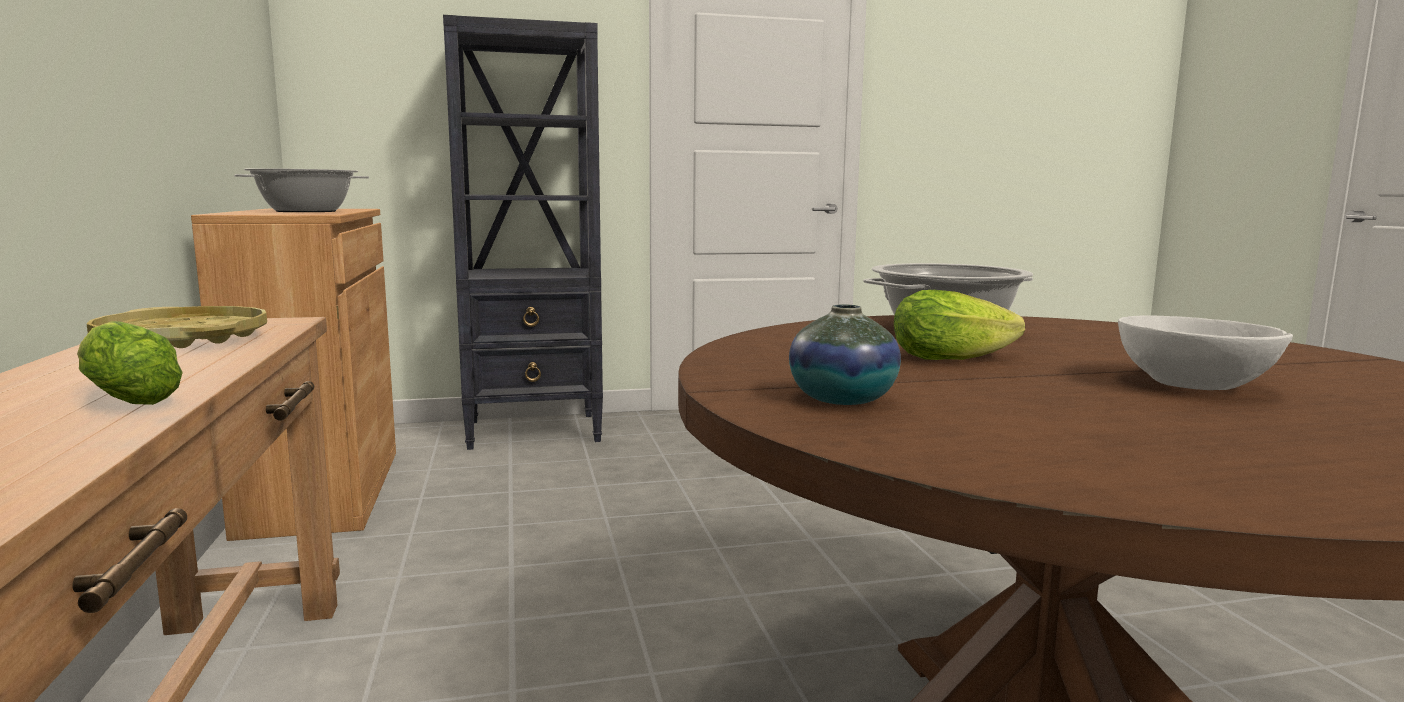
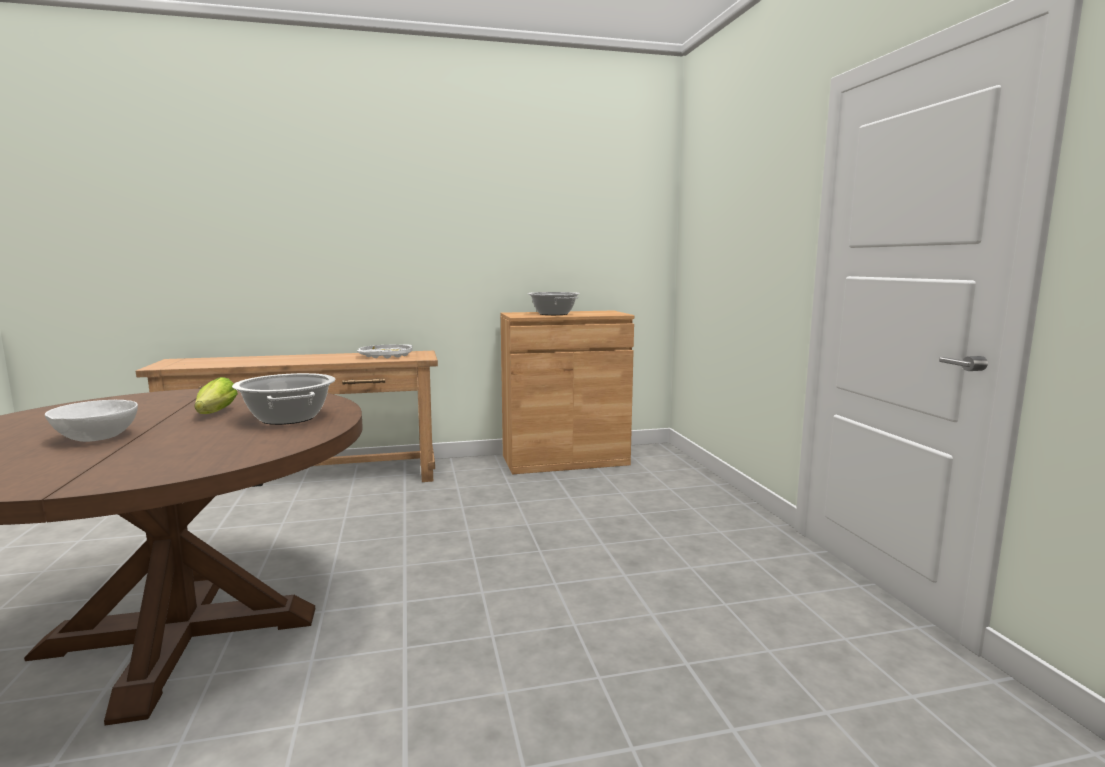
camera: 90 degrees right, 0 degrees up
(126, 399) = (291, 361): lettuce -> none
(183, 339) = (385, 355): yellow tray -> white tray
(535, 431) = (698, 493): black bookcase -> none
(842, 399) = (171, 398): vase -> none

